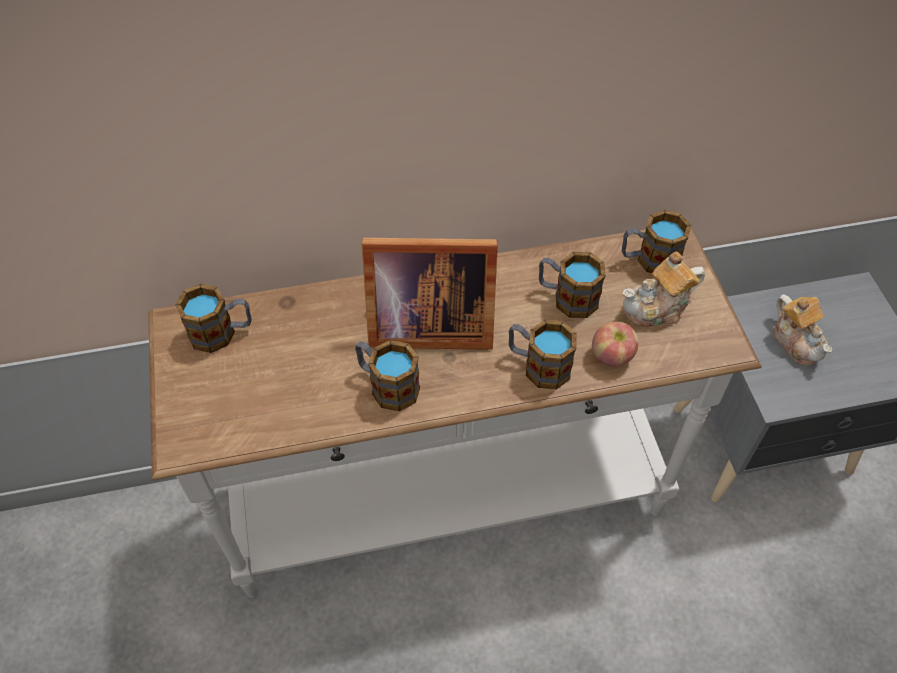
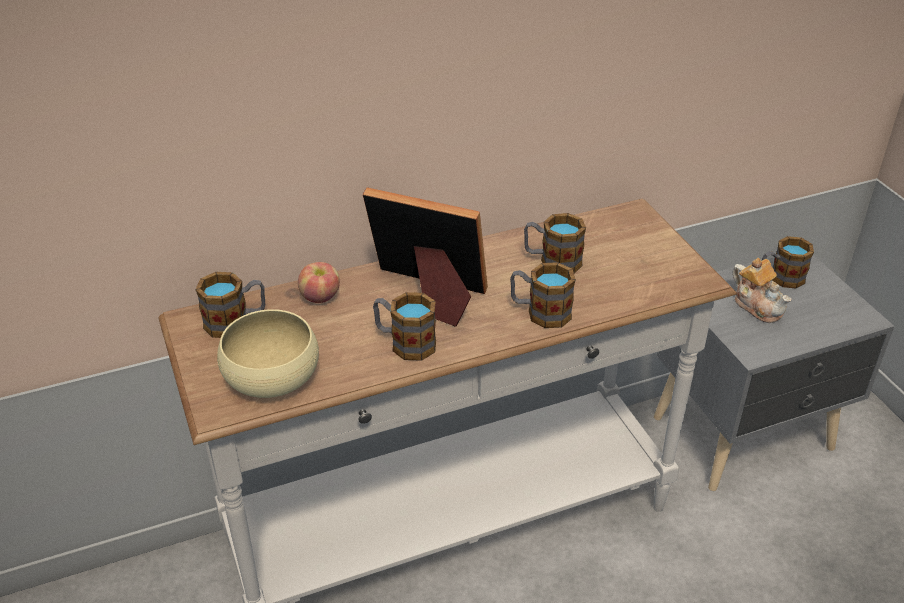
camera: 10 degrees left, 15 degrees down
(243, 408) = (272, 375): none -> beige bowl
(426, 324) = (429, 294): picture frame -> picture frame turned 150 degrees counterclockwise
(611, 356) = (604, 298): apple -> apple (320, 297)
(649, 259) = (617, 227): mug -> mug (780, 279)
(657, 308) = (634, 260): teapot -> none

